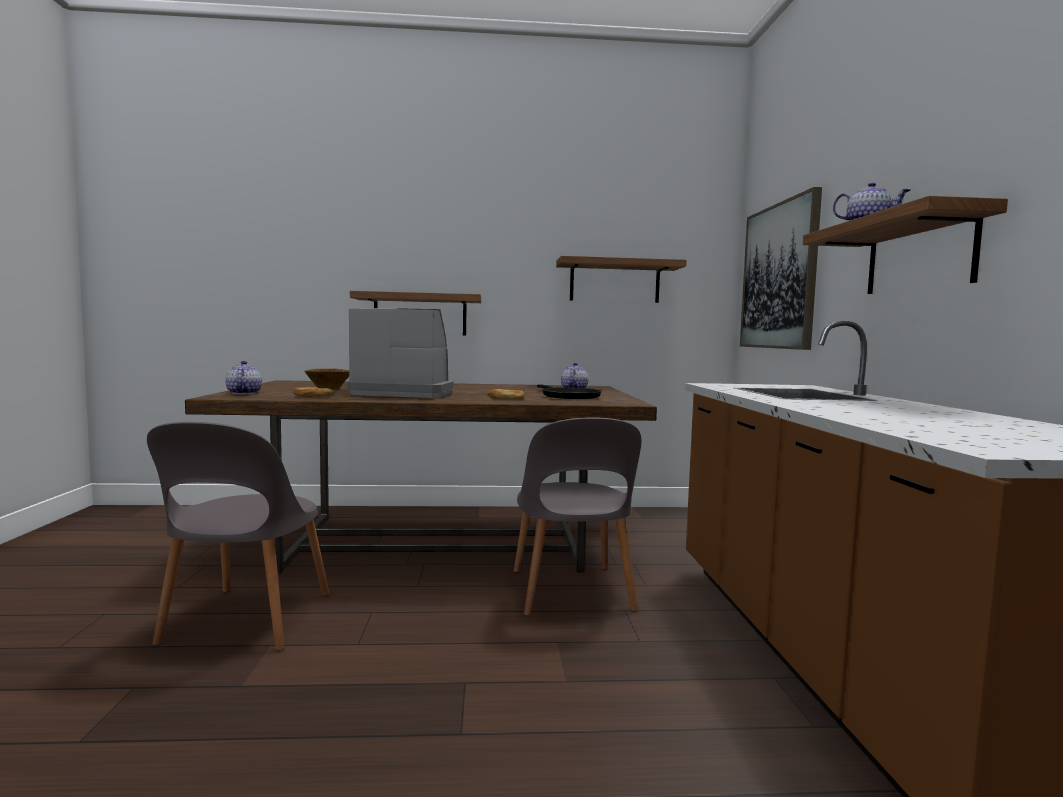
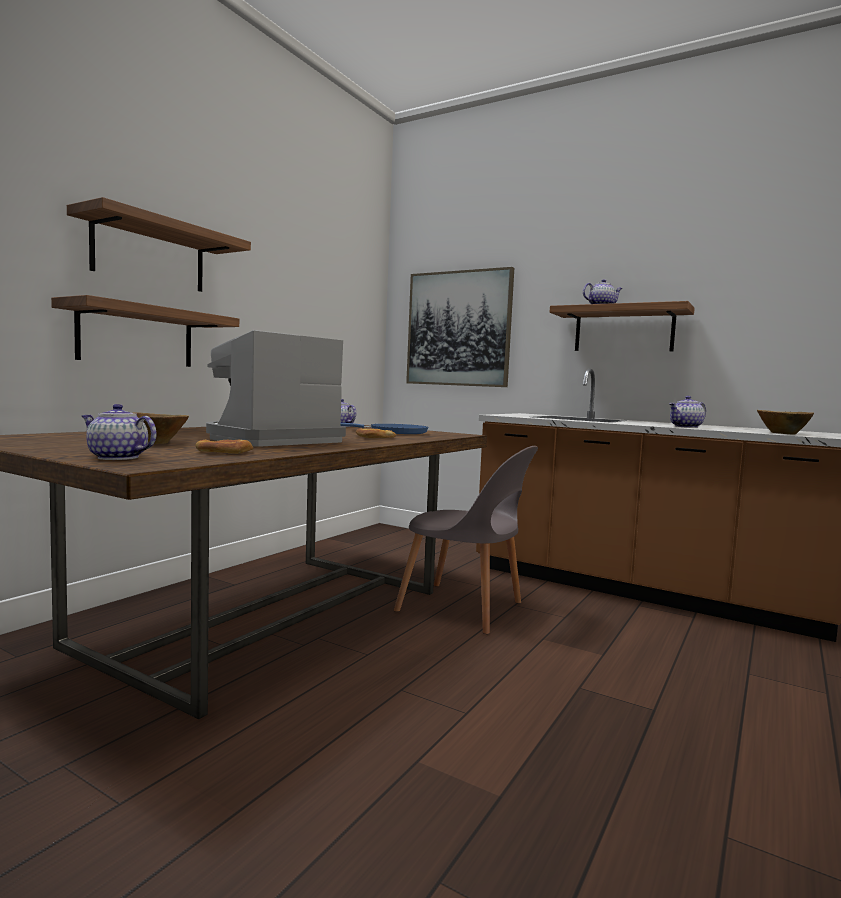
camera: 55 degrees left, 0 degrees up
(245, 621) = (330, 766): grey chair -> none
(568, 396) = (394, 432): black frying pan -> blue frying pan
(614, 282) = (315, 317): shelf -> shelf (150, 255)
(841, 411) = (686, 427): none -> teapot
(937, 433) = (782, 433): none -> brown bowl

